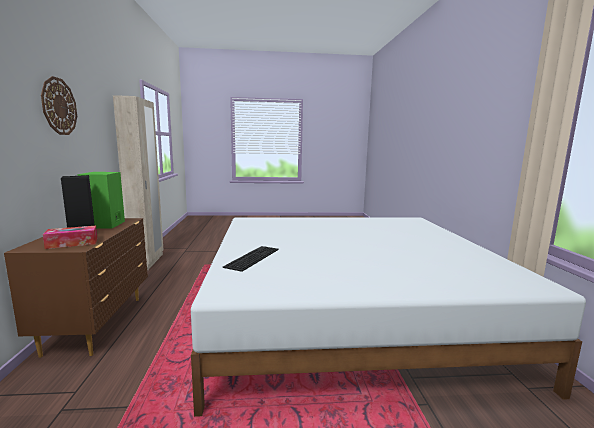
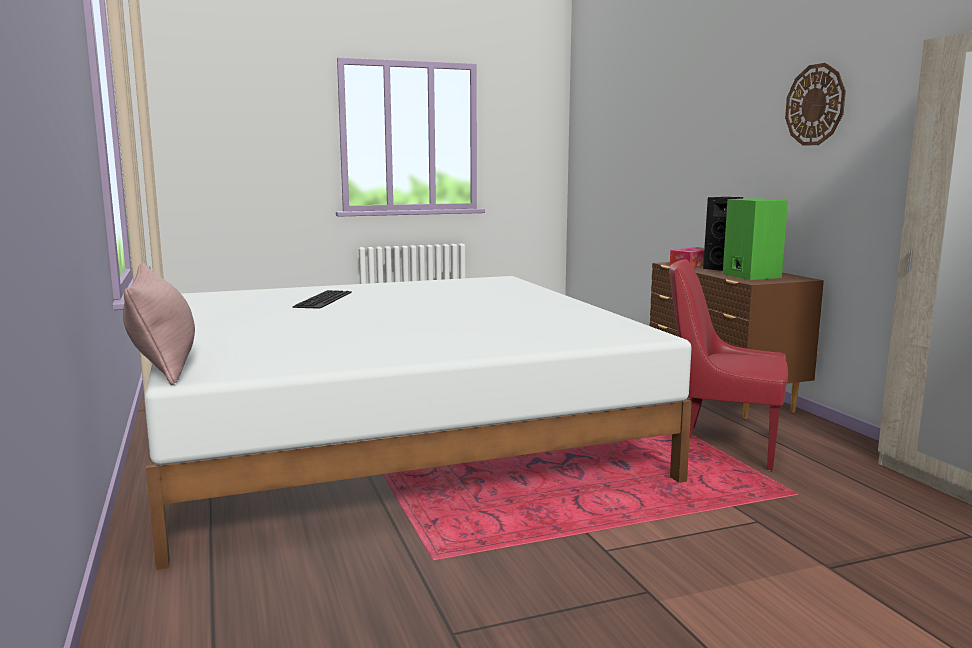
camera: 165 degrees right, 0 degrees up
(188, 285) = (722, 446): none -> red chair
(252, 257) = (515, 293): keyboard -> keyboard (325, 300)
(433, 224) = (163, 362): none -> pink pillow

